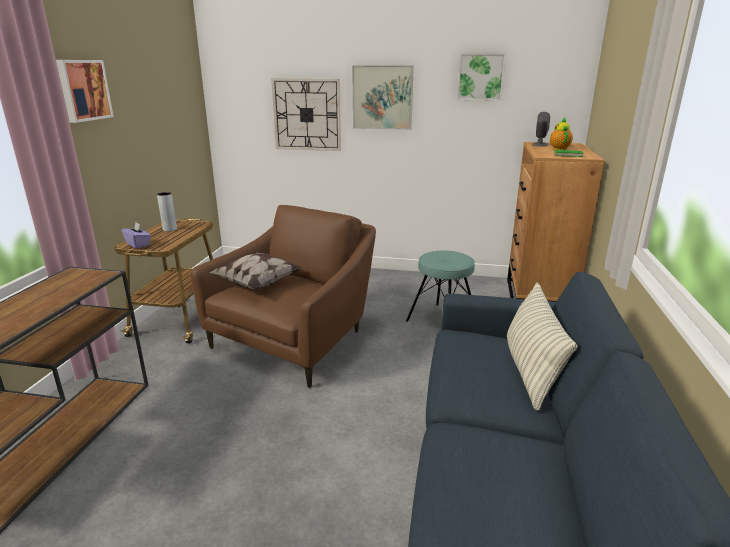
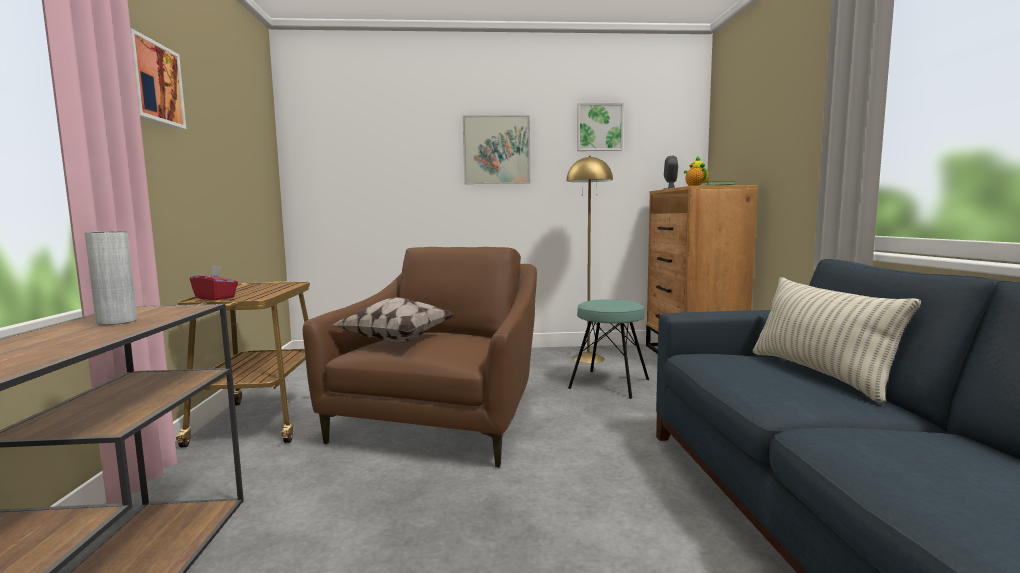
camera: 15 degrees left, 15 degrees down
(138, 244) = (215, 298): purple tissue box -> red tissue box
(169, 229) = (252, 288): grey vase -> grey vase (117, 322)
(307, 115) = (409, 171): wall clock -> none
(445, 289) = (588, 358): none -> yellow floor lamp

